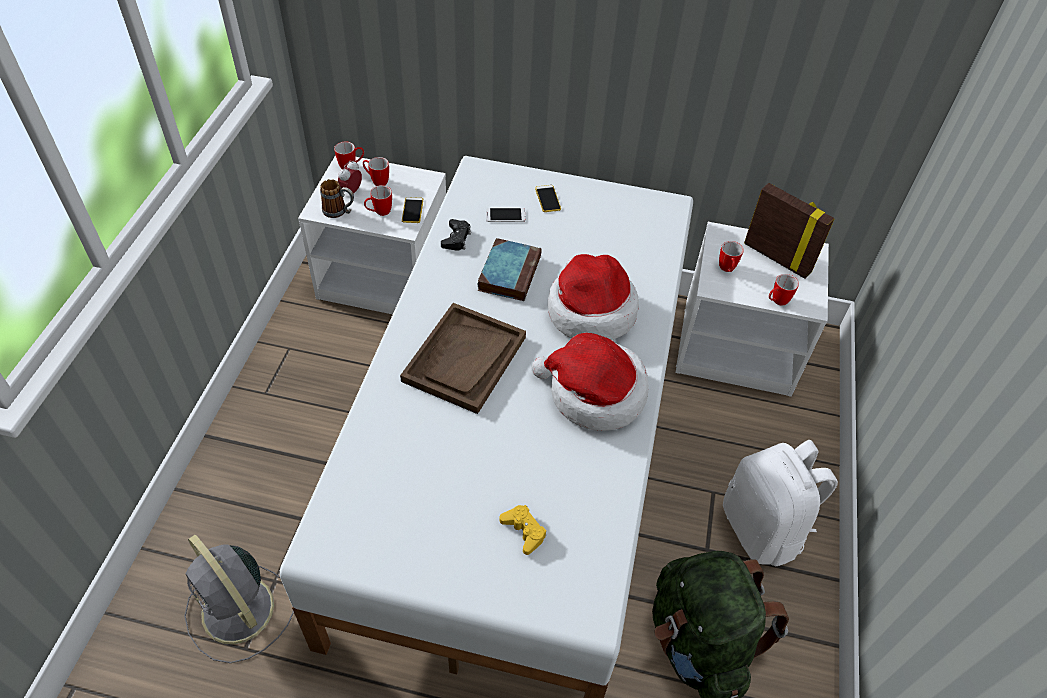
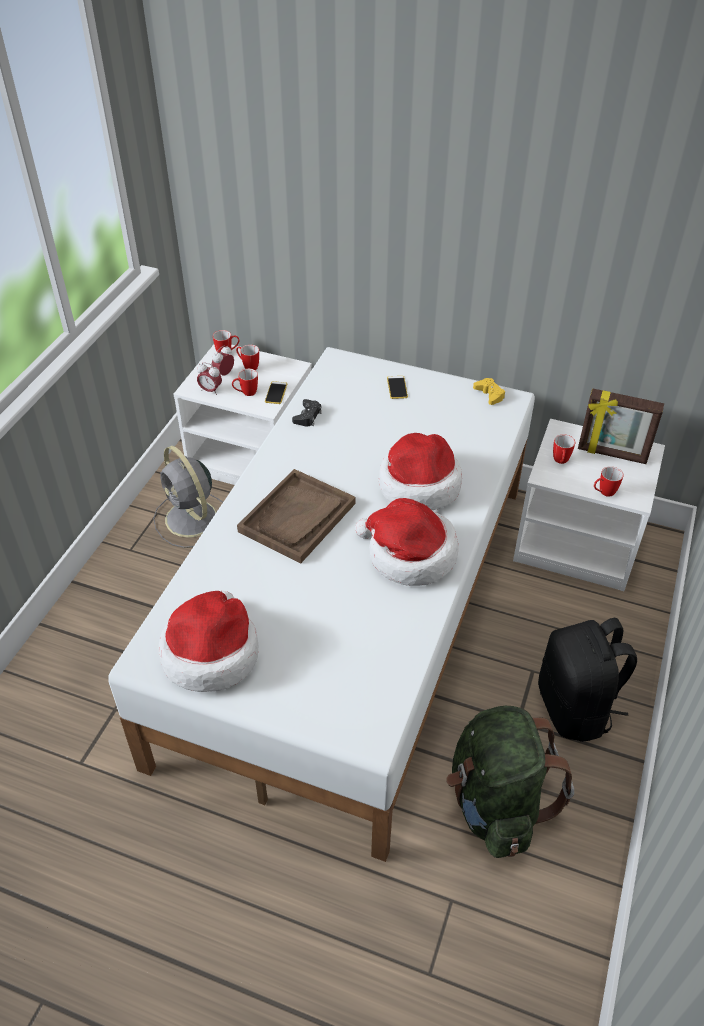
camera: 10 degrees right, 5 degrees down
(240, 612) = (80, 732): grey fan -> grey fan (192, 520)
(339, 212) = (210, 390): mug -> alarm clock
(394, 531) = (211, 652): none -> hat
(505, 215) = (356, 399): phone -> none
(509, 272) = (350, 448): book -> none
(524, 531) = (325, 663): yellow game controller -> yellow game controller (489, 394)
(762, 529) = (575, 708): white backpack -> black backpack
(777, 257) = (612, 454): picture frame -> picture frame turned 150 degrees clockwise

